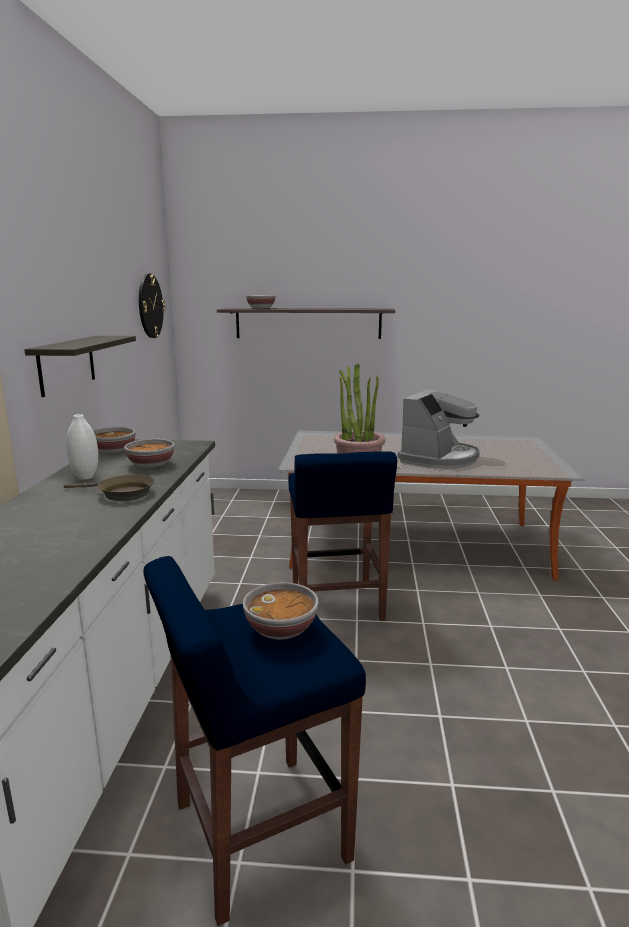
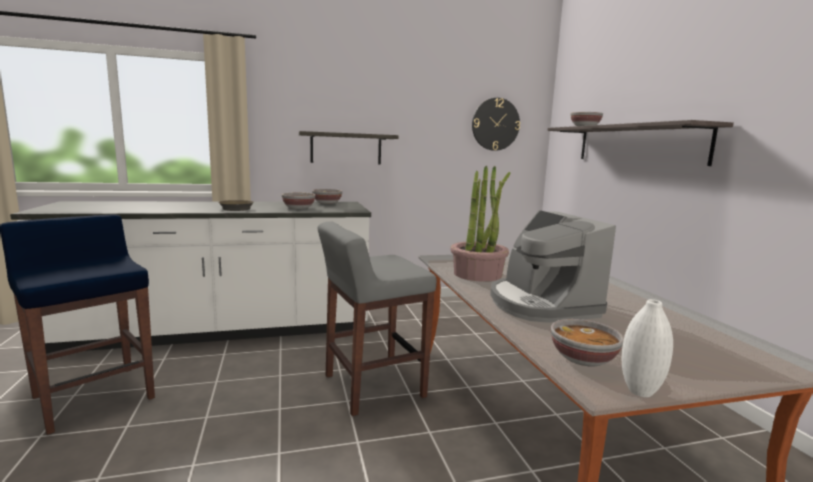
camera: 70 degrees right, 5 degrees down
(85, 477) = (268, 204): white vase -> white vase (640, 391)
(282, 629) = (88, 269): bowl -> bowl (583, 359)
(336, 604) = (372, 386): blue stool -> grey stool
(439, 458) = (541, 304): coffee machine -> coffee machine turned 60 degrees clockwise

